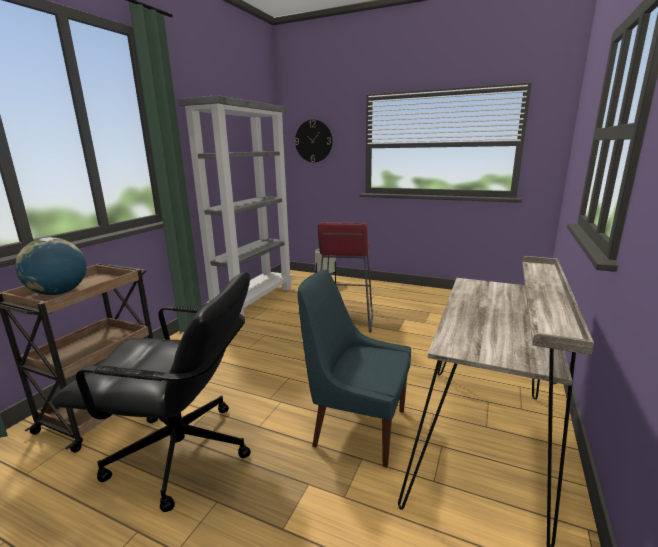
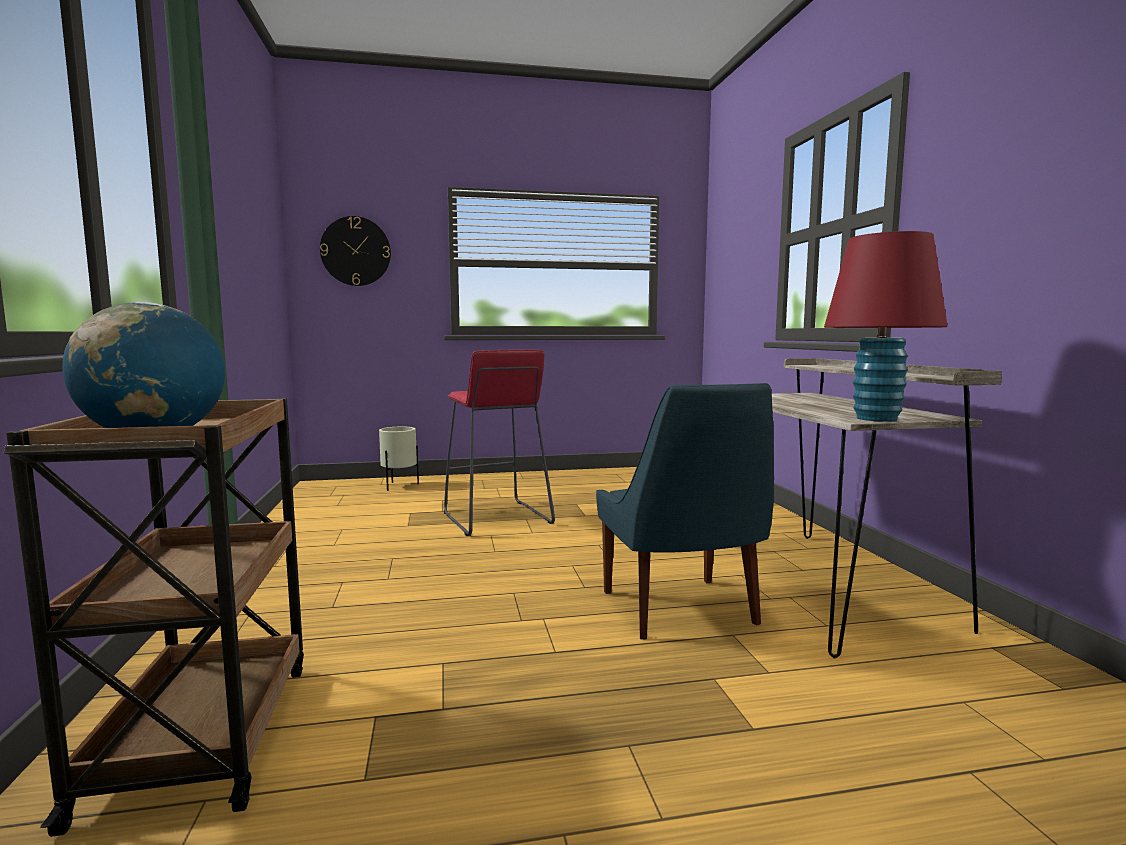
camera: 35 degrees left, 10 degrees down
(182, 453) = (482, 723): black office chair -> none
(254, 301) = (301, 525): grey bookcase -> none
(356, 427) = (680, 610): blue chair -> blue chair turned 90 degrees counterclockwise
(470, 350) = (876, 419): none -> red table lamp

